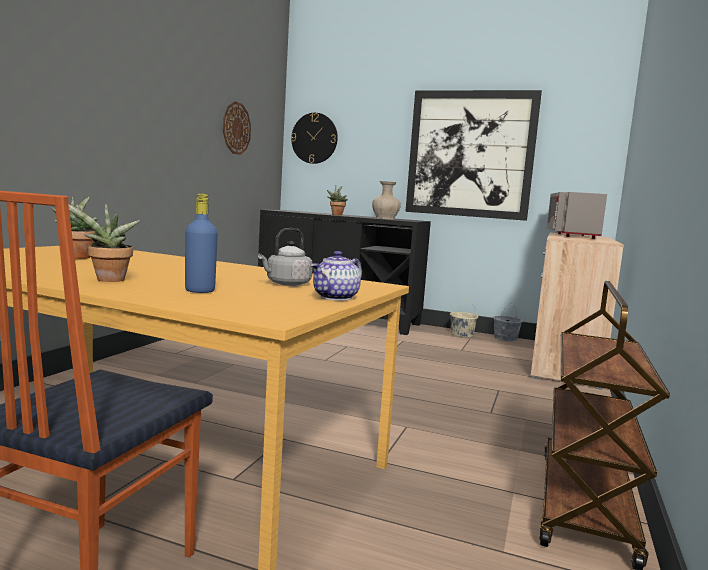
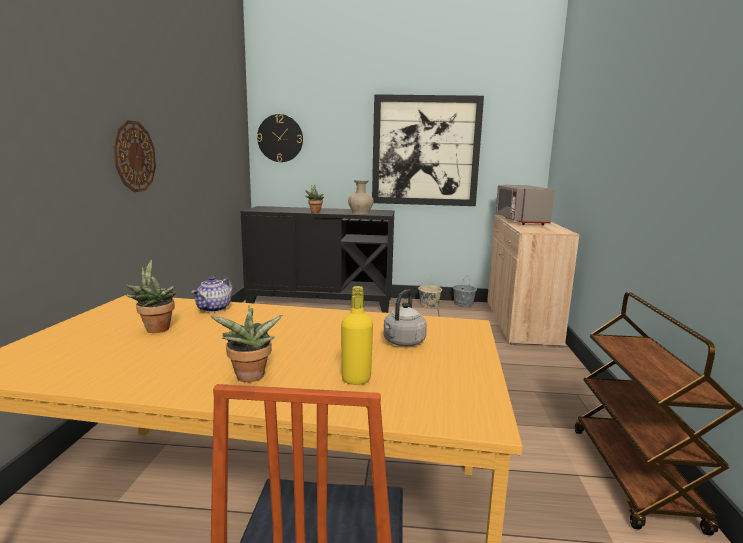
camera: 15 degrees left, 5 degrees up
(200, 291) = (356, 379): blue bottle -> yellow bottle
(236, 128) = (215, 137): wall clock -> wall clock (134, 156)
(336, 298) = (474, 361): teapot -> teapot (214, 309)

